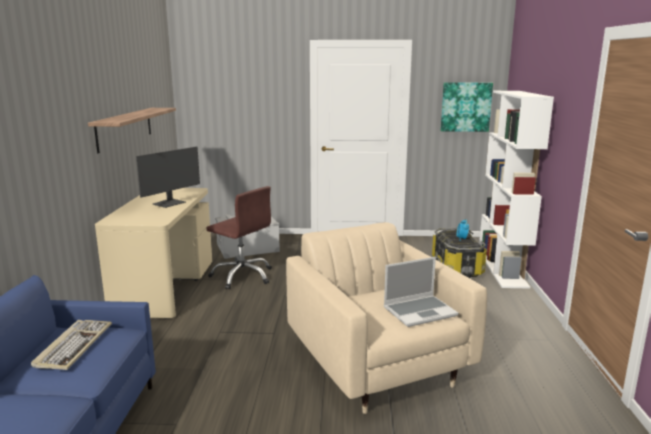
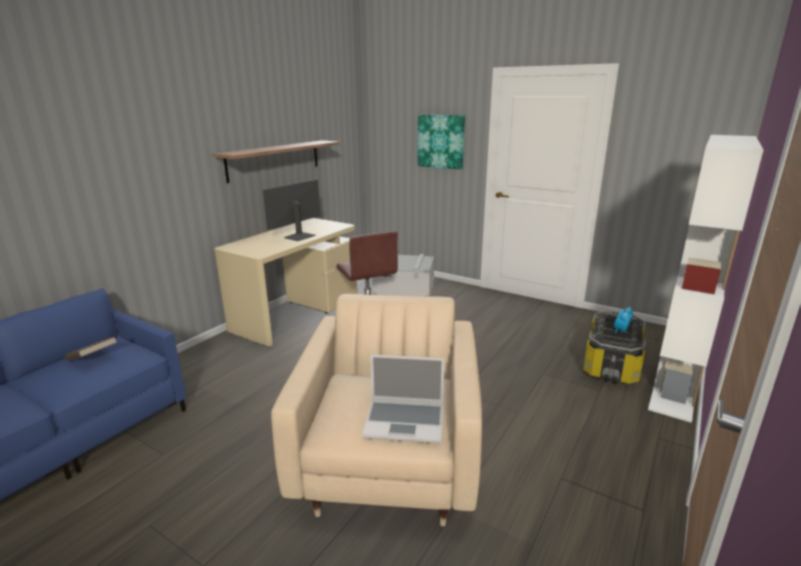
camera: 30 degrees right, 5 degrees up
(74, 346) = (93, 359): keyboard -> brown book
(170, 203) = (299, 236): monitor -> monitor turned 150 degrees clockwise
(465, 107) = (687, 155): picture -> picture (441, 141)

